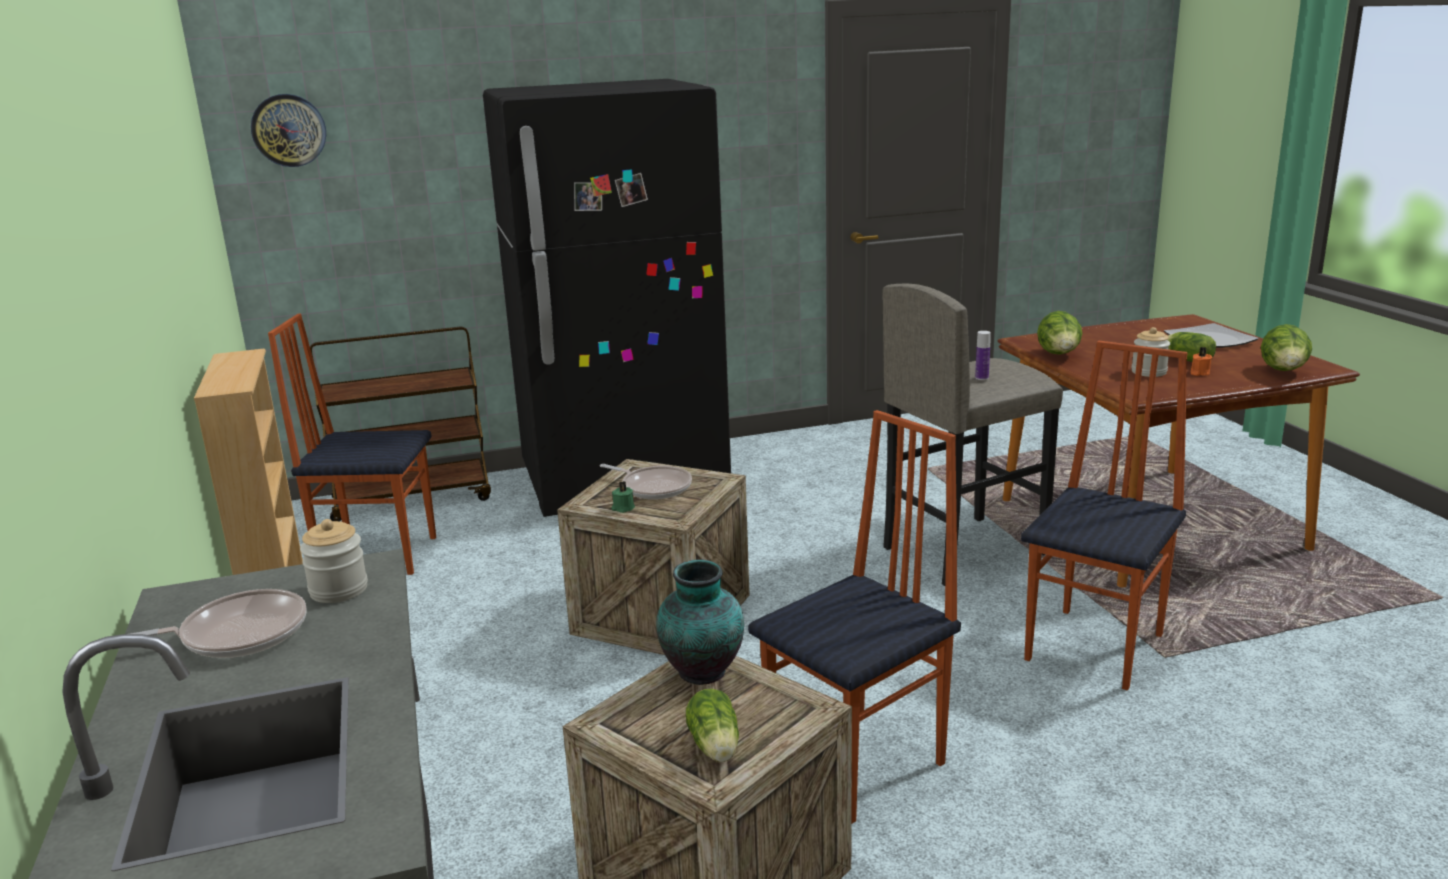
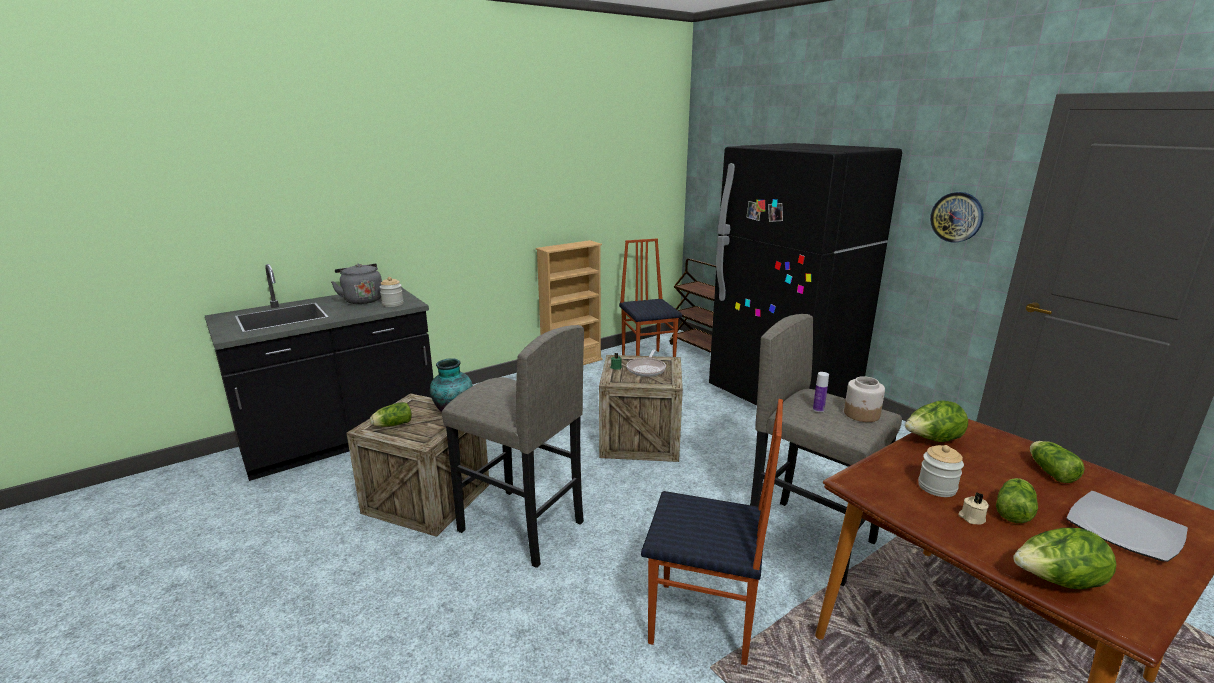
camera: 70 degrees right, 0 degrees up
(237, 634) = (362, 300): frying pan -> grey kettle
(289, 130) = (713, 154): wall clock -> wall clock (957, 217)
(859, 765) = (521, 527): chair -> grey stool
(1000, 365) = (862, 414): none -> jar
(1121, 336) = (1049, 471): none -> lettuce
(1199, 373) = (971, 518): orange candle -> beige candle

